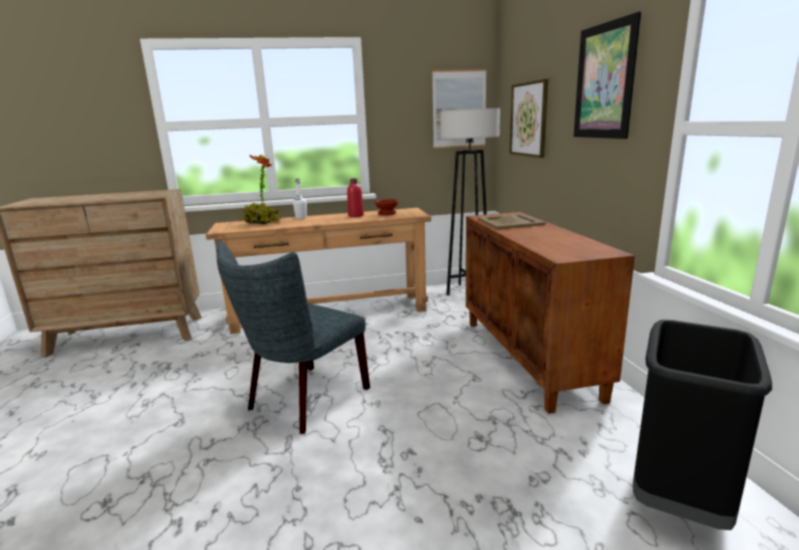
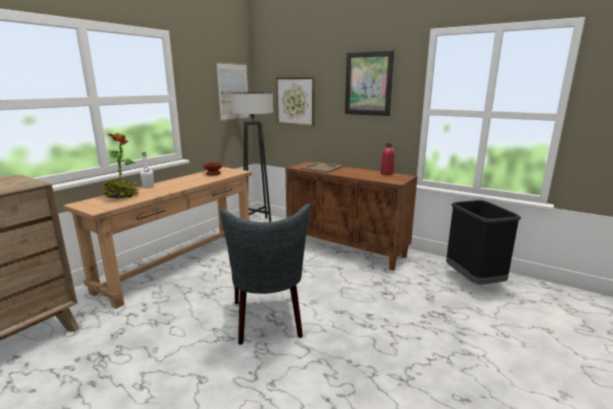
camera: 45 degrees left, 0 degrees up
(356, 215) = (193, 178): red bottle -> red bottle (386, 173)

